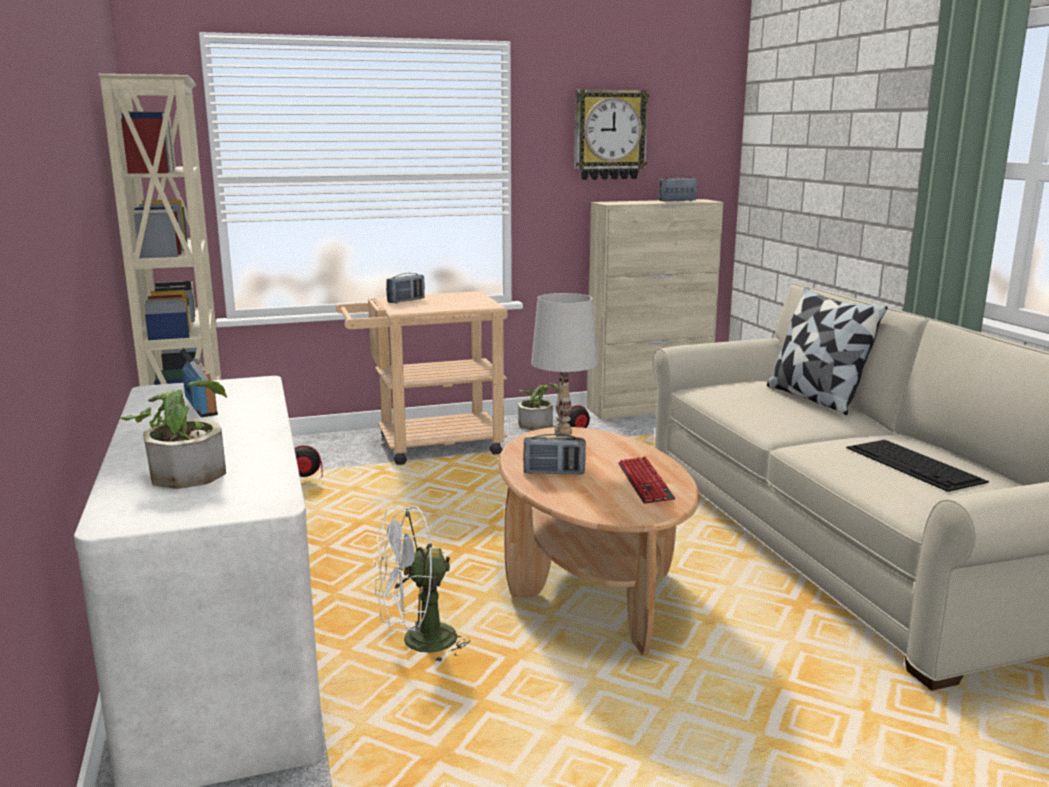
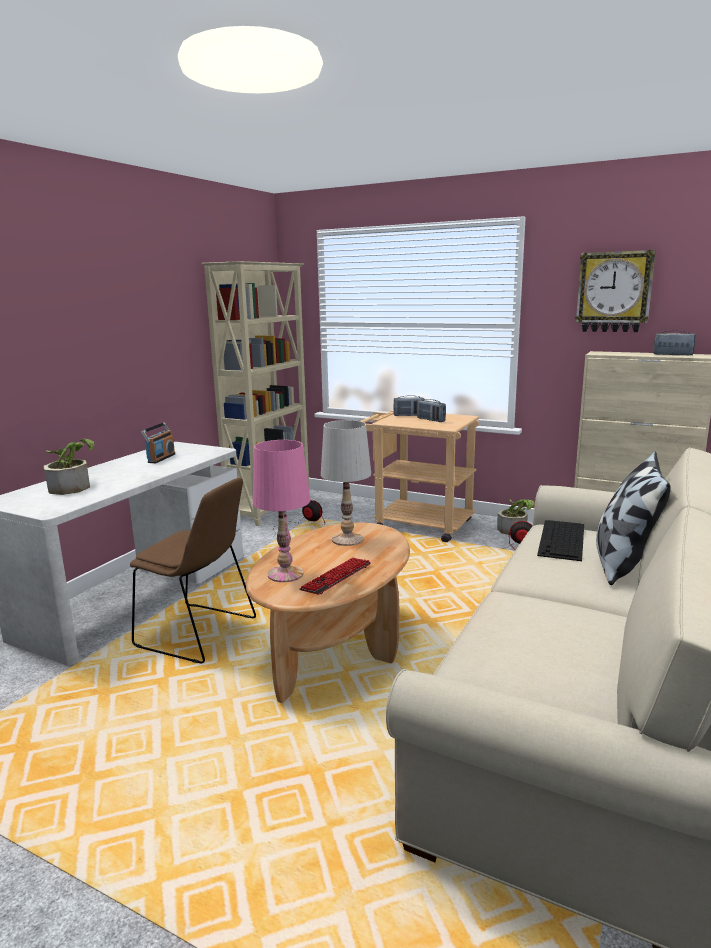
camera: 45 degrees right, 0 degrees up
(418, 643) = (199, 633): white fan -> brown chair
(554, 472) = (305, 552): radio -> radio (431, 420)
(592, 497) = (285, 574): none -> pink table lamp
(915, 464) = (553, 646): keyboard -> keyboard (562, 540)

